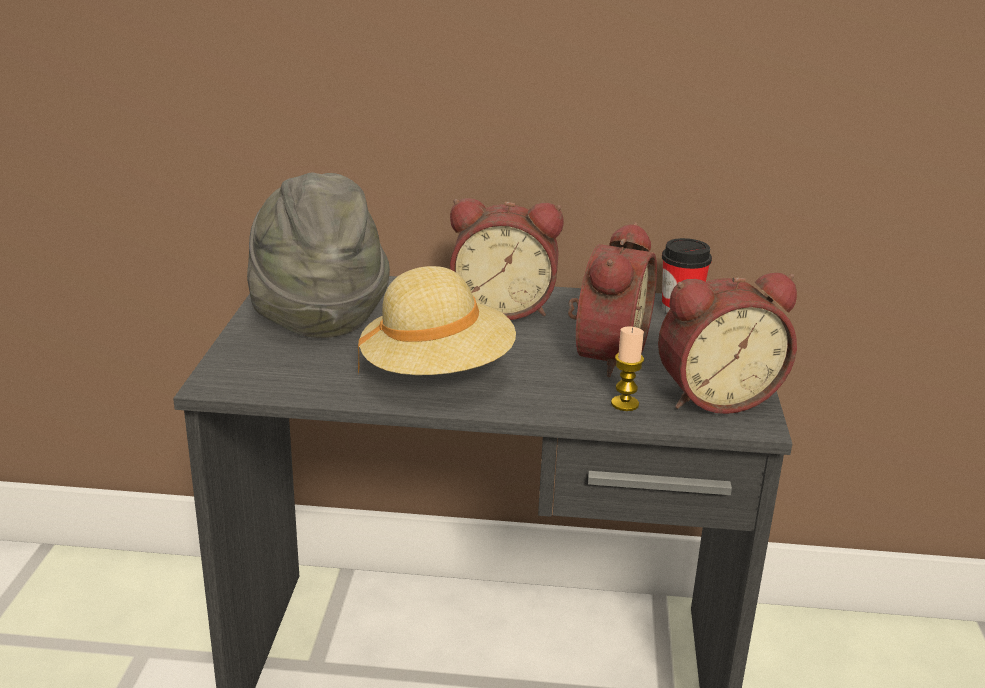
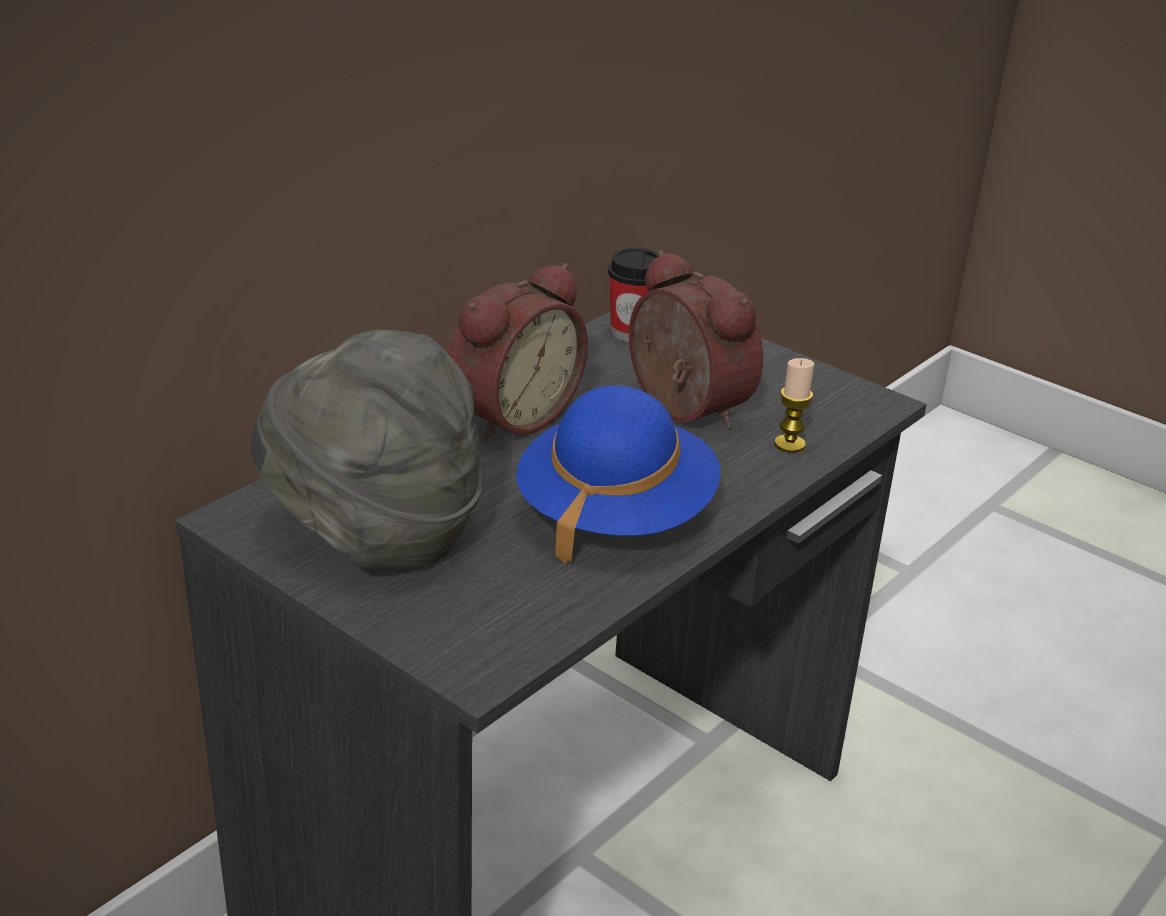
camera: 55 degrees left, 5 degrees up
(437, 371) = (615, 514): beige hat -> blue hat
(715, 396) = (818, 396): alarm clock -> none

